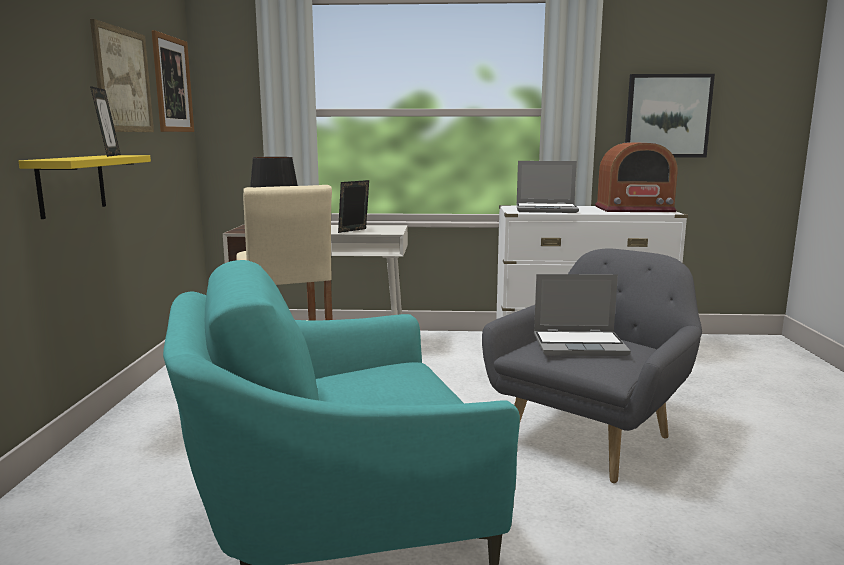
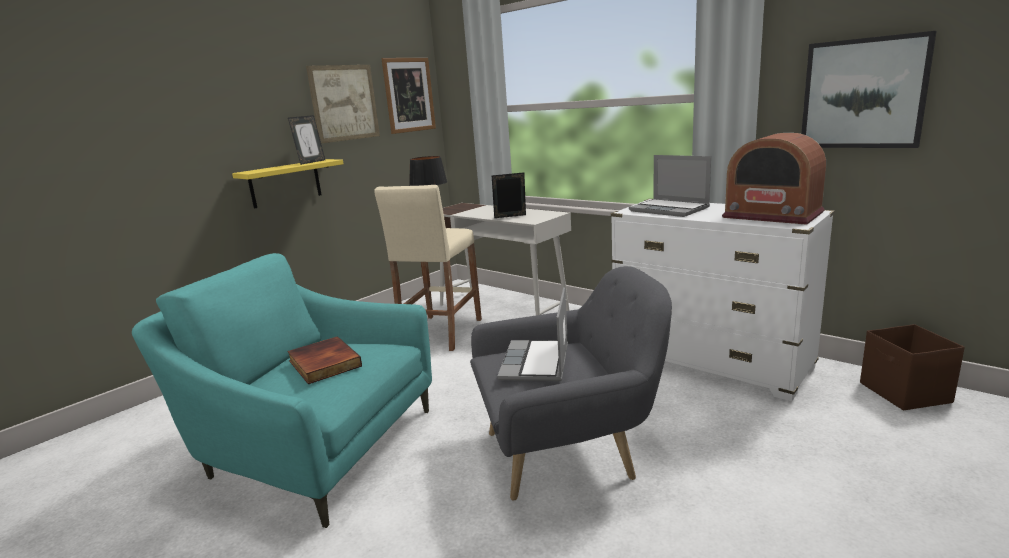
camera: 40 degrees right, 5 degrees up
(383, 388) = (323, 364): none -> book
(580, 345) = (536, 363): laptop -> laptop turned 60 degrees clockwise
(716, 343) = (905, 393): none -> brown storage box

